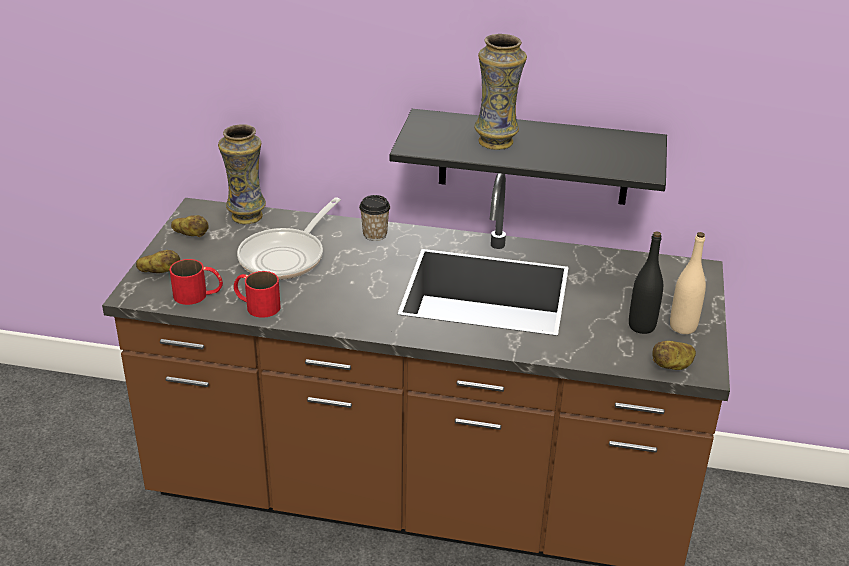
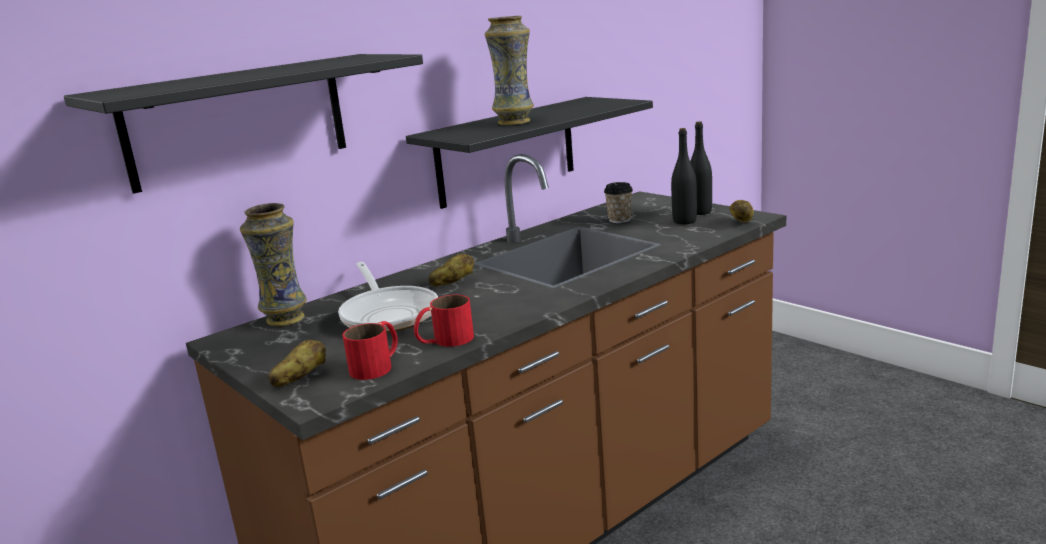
camera: 50 degrees left, 15 degrees down
(191, 236) = (264, 351): potato -> potato (453, 283)
(252, 53) = (237, 121): none -> black shelf
(375, 235) = (421, 275): cup -> cup (619, 220)
(683, 327) = (700, 212): beige bottle -> black bottle

